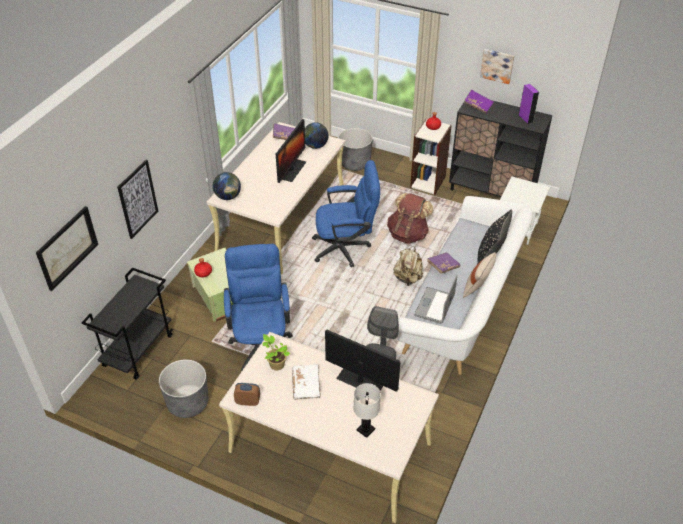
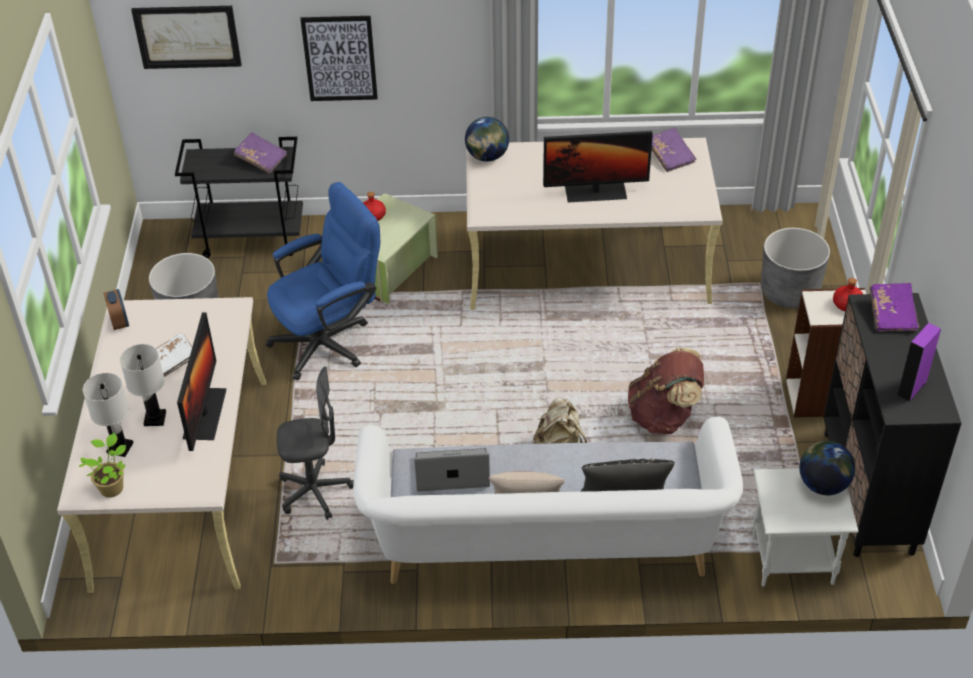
camera: 65 degrees right, 0 degrees up
(276, 364) = (193, 323): potted plant -> potted plant (112, 487)
(315, 146) = (675, 194): globe -> globe (823, 485)
(346, 248) = (576, 356): blue office chair -> none
(350, 405) = (155, 419): none -> white table lamp
(443, 266) = (548, 454): purple book -> purple book (261, 159)
(497, 65) = (951, 268): picture -> none

